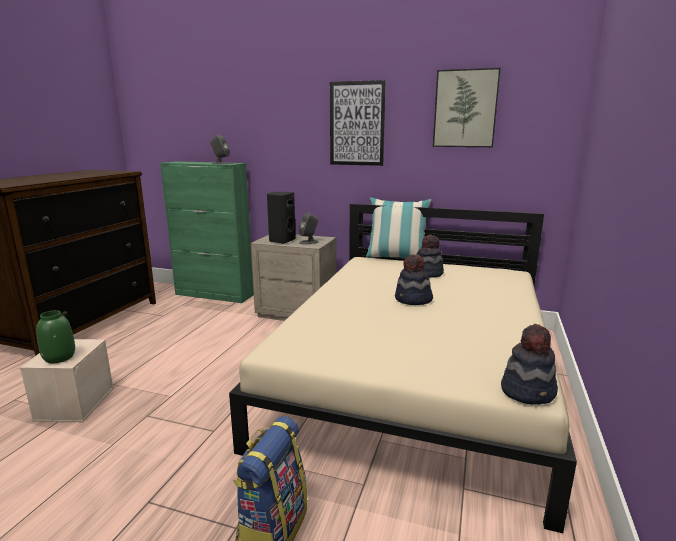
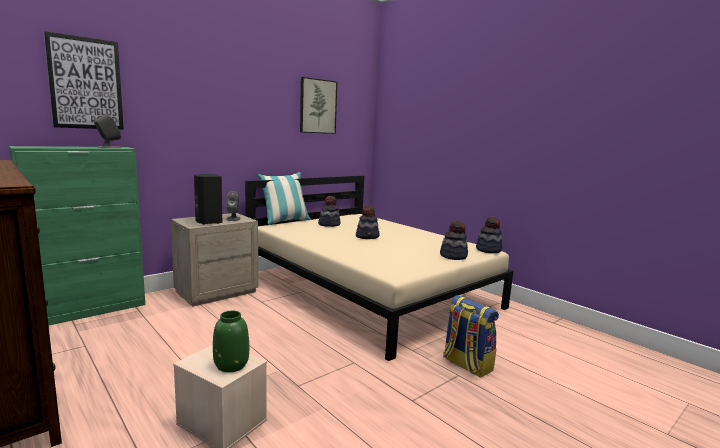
camera: 60 degrees left, 5 degrees down
(357, 124) = (244, 112): picture -> picture (86, 83)
(424, 368) = (453, 256): none -> hat

